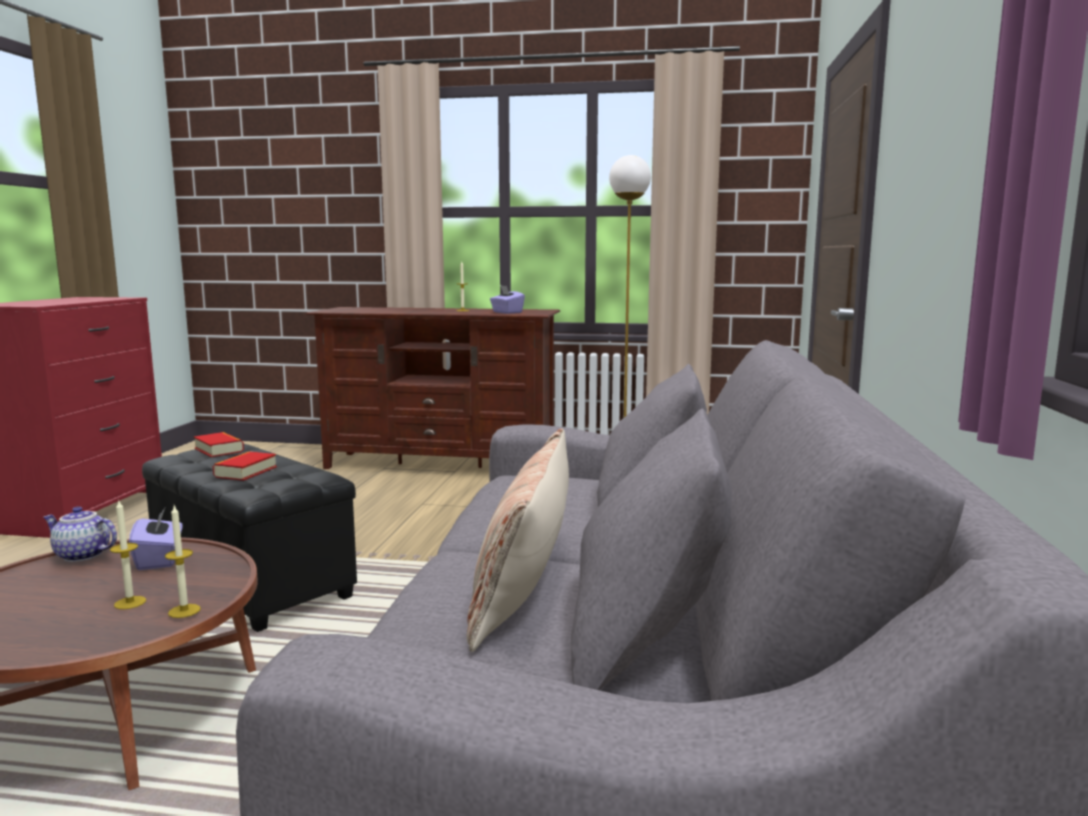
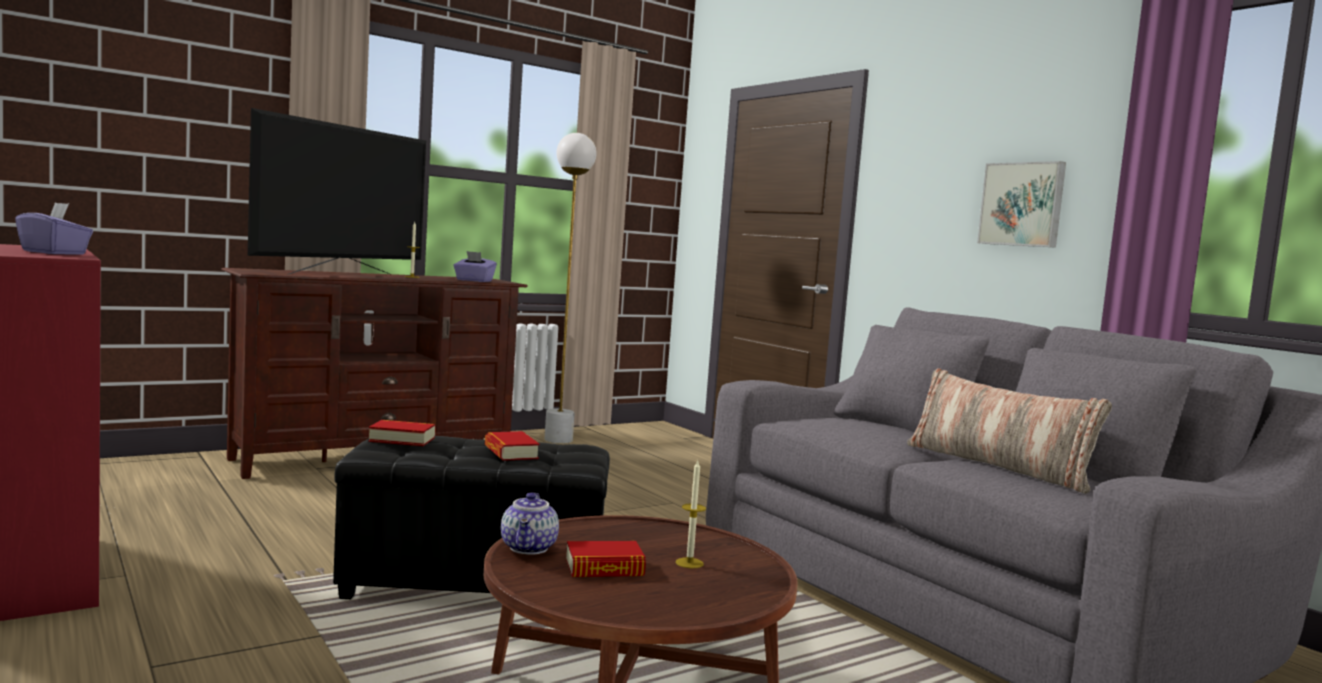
camera: 45 degrees left, 5 degrees down
(70, 587) = (604, 568): none -> book
(81, 555) = (530, 548): teapot -> teapot turned 60 degrees counterclockwise
(159, 559) = (600, 536): purple tissue box -> purple tissue box (54, 253)
(184, 611) = (750, 555): candle -> none
(401, 310) = (341, 274): none -> television
(962, 166) = (1022, 204): none -> picture

